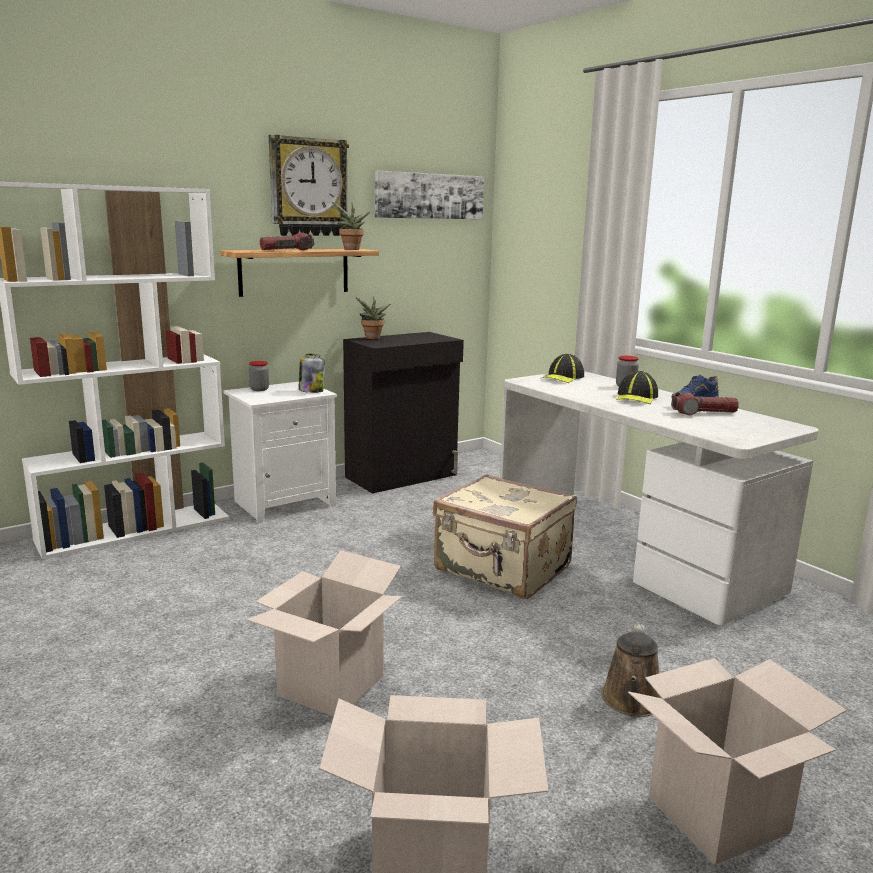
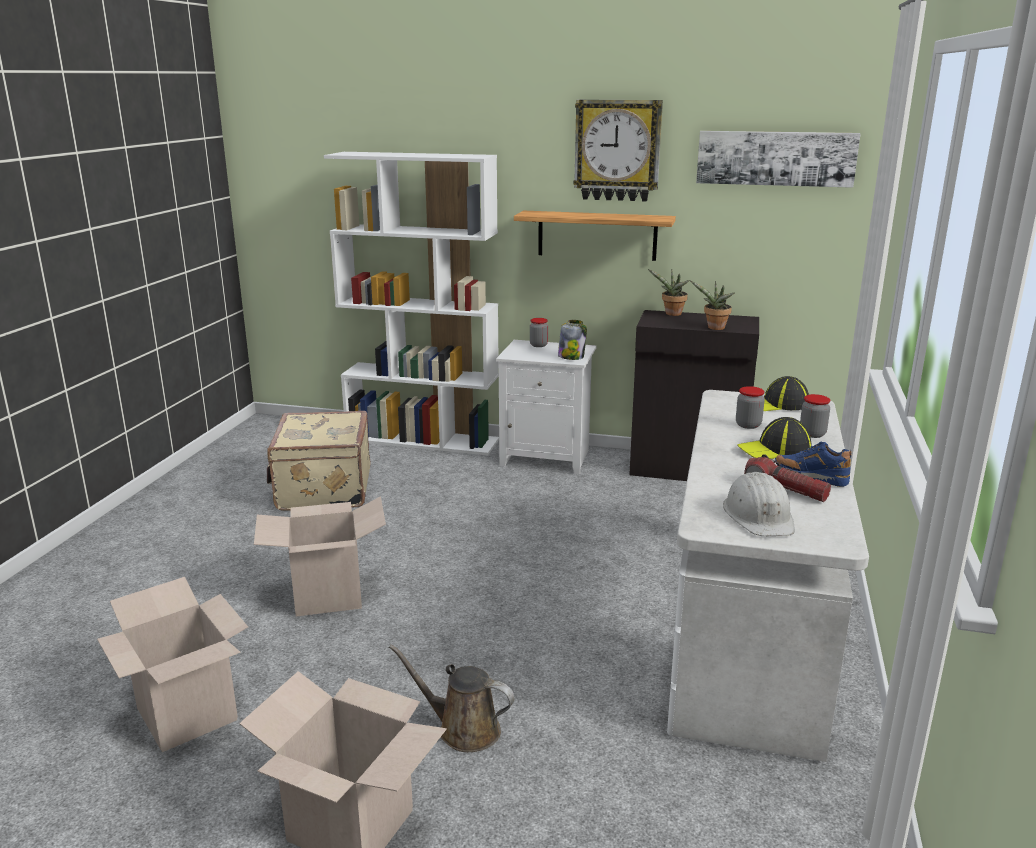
camera: 50 degrees right, 5 degrees up
(287, 250) = (575, 215): flashlight -> none
(351, 249) = (646, 218): potted plant -> potted plant (714, 328)
(502, 569) = (594, 585): beige suitcase -> beige suitcase (322, 490)
(586, 390) = (748, 425): none -> jar
(631, 702) = (463, 729): brown watering can -> brown watering can turned 45 degrees clockwise
(735, 427) = (759, 516): none -> white hard hat

